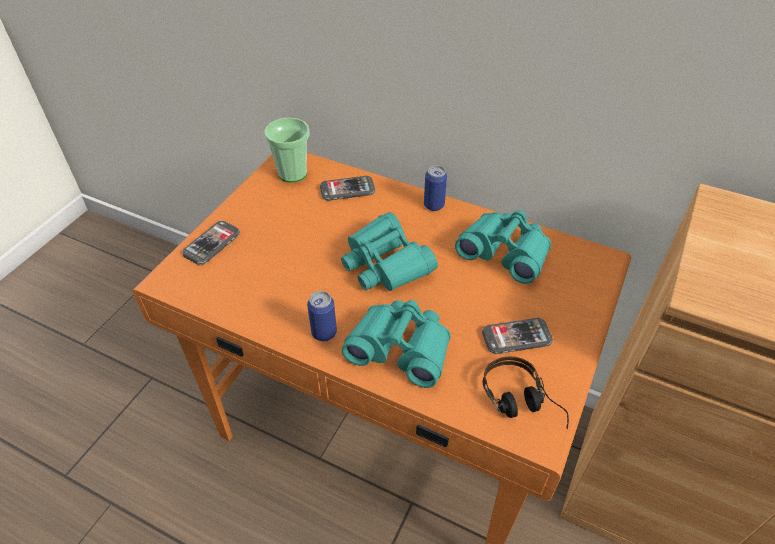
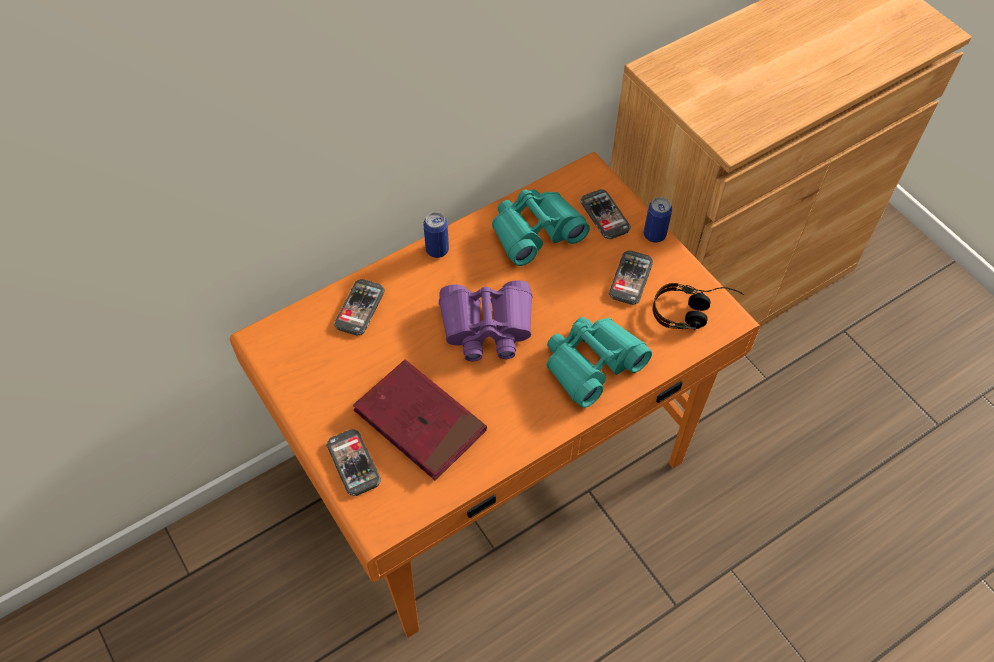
camera: 60 degrees left, 10 degrees up
(269, 263) = (420, 421): none -> red book
(292, 173) = (294, 345): cup -> none
(324, 333) = (539, 413): can -> can (654, 235)
(385, 263) = (487, 327): turquoise binoculars -> purple binoculars
(568, 289) = (605, 215): none -> phone

